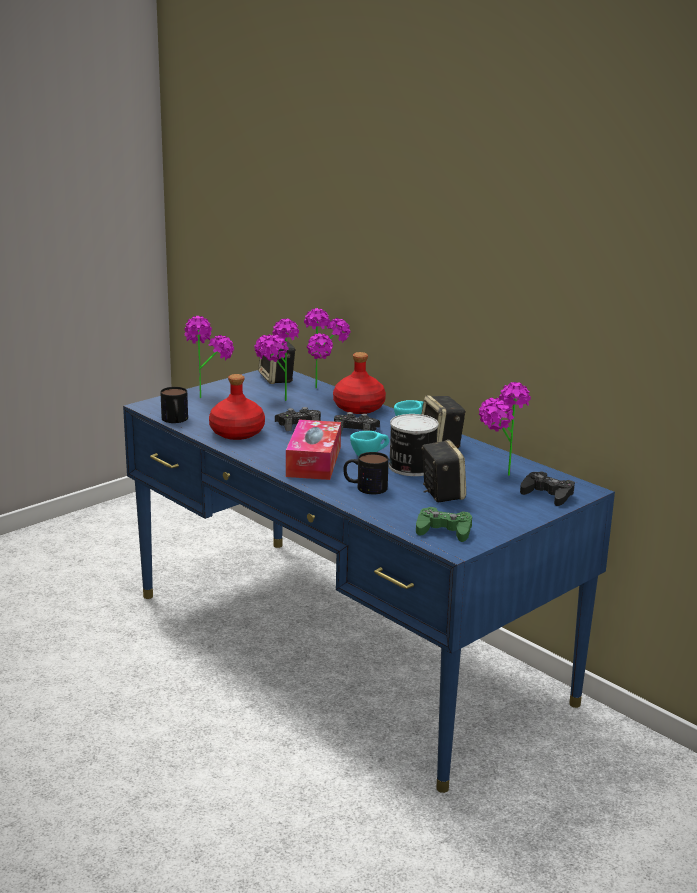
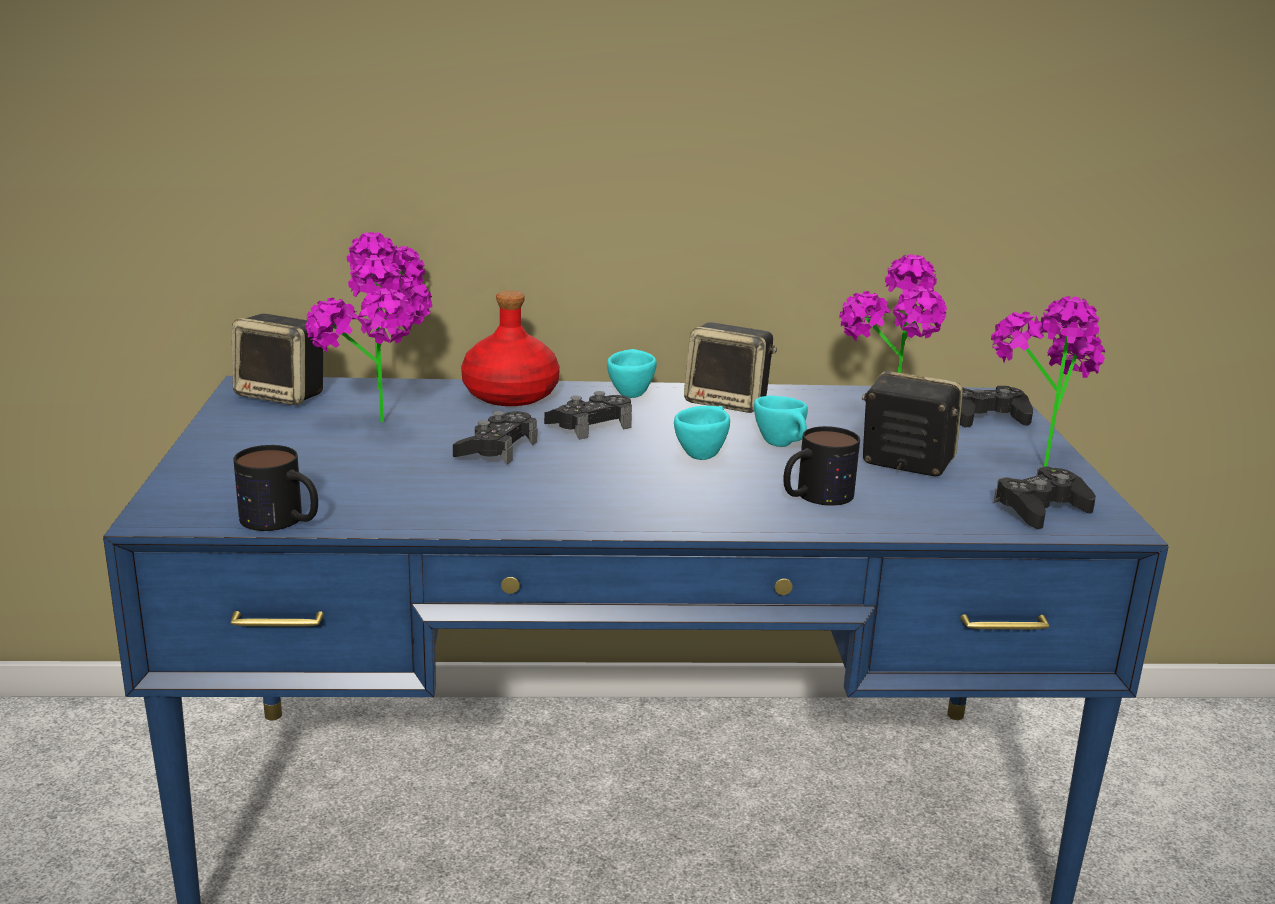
camera: 50 degrees left, 0 degrees up
(206, 394) = (226, 458): potted plant -> potted plant (1031, 460)
(236, 433) = (439, 498): red bottle -> none
(314, 461) = (661, 492): tissue box -> none
(411, 467) = (783, 446): can -> turquoise cup
(444, 531) = (1041, 509): green game controller -> black game controller

